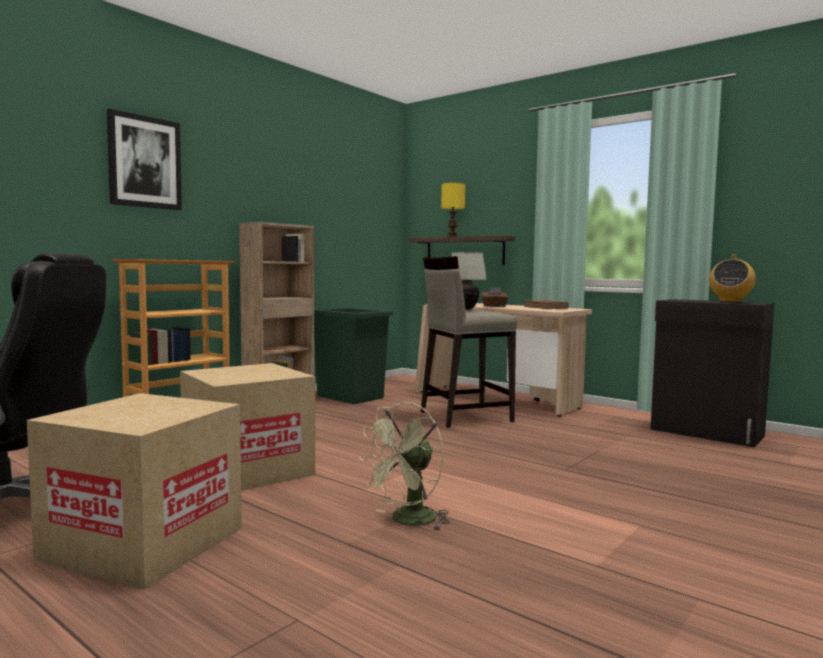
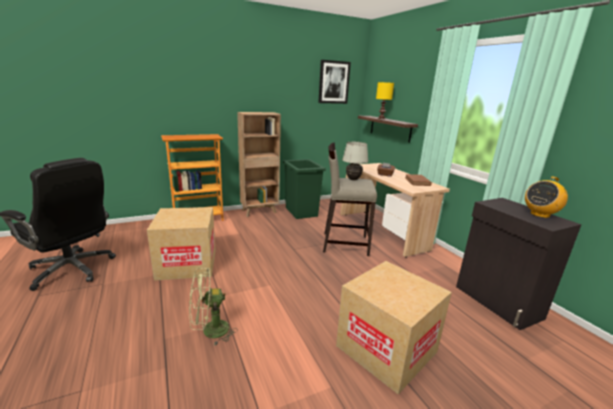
camera: 25 degrees right, 15 degrees up
(144, 162) = (178, 80): picture -> picture (333, 82)
(144, 543) = (92, 306): cardboard box -> cardboard box (386, 349)

